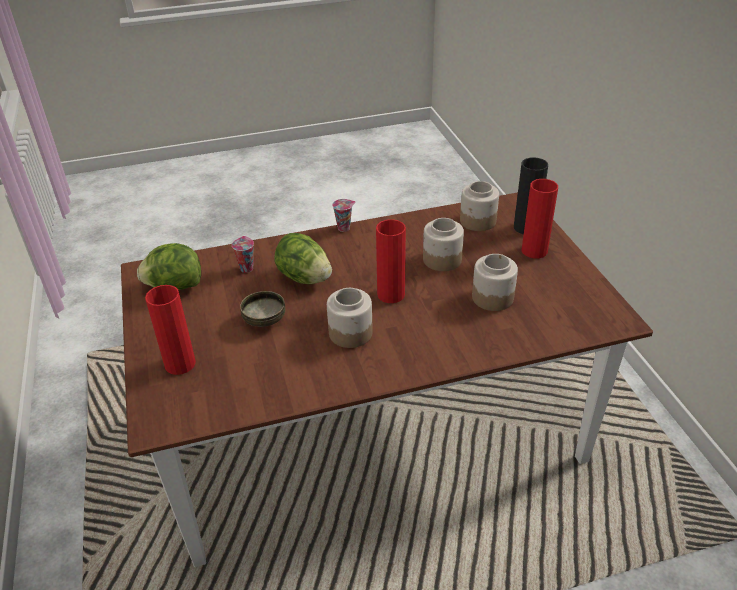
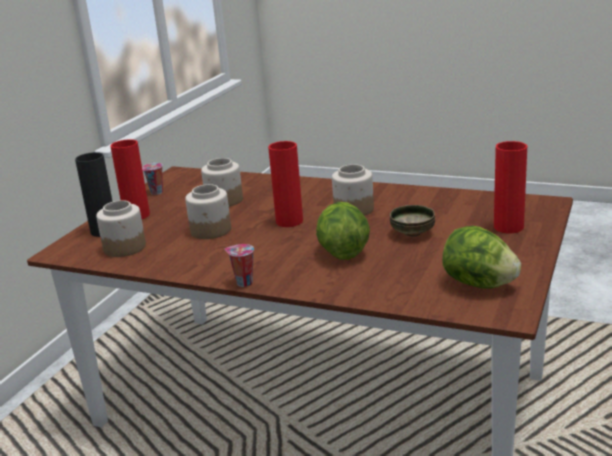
camera: 140 degrees left, 15 degrees down
(246, 268) = (388, 278): cup -> cup (156, 193)

